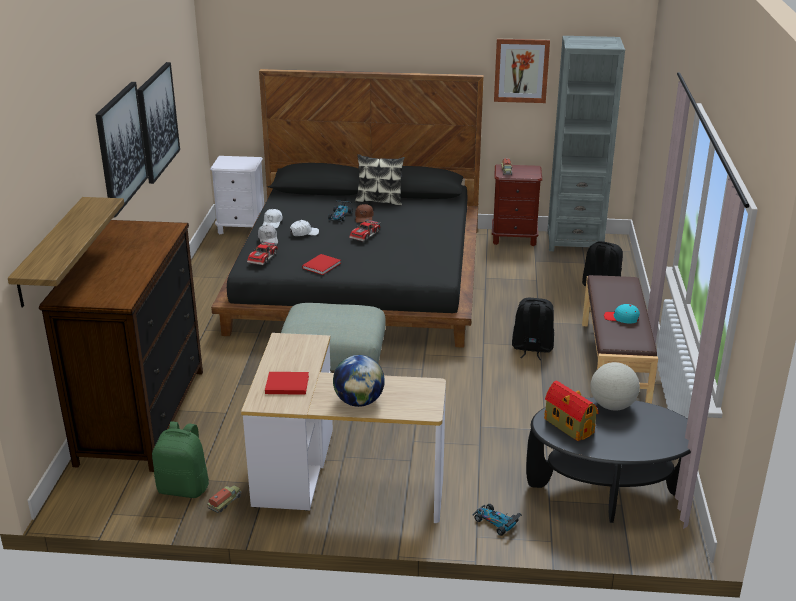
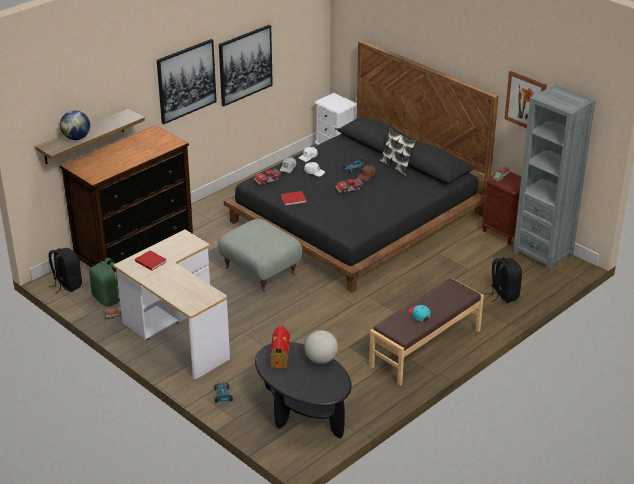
camera: 40 degrees right, 5 degrees up
(359, 402) = (169, 287): globe -> globe (76, 138)
(532, 348) = (391, 313): black backpack -> black backpack (67, 285)

